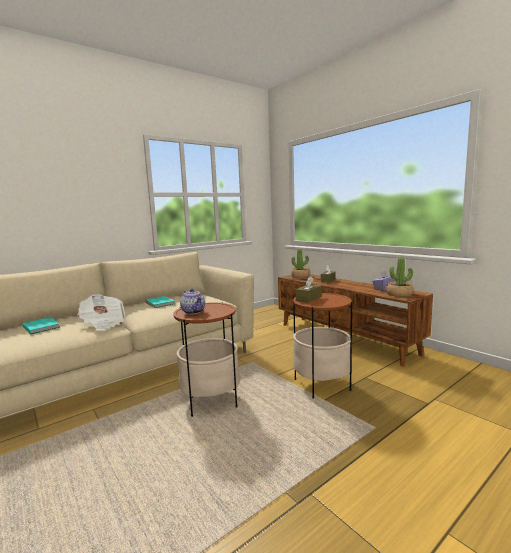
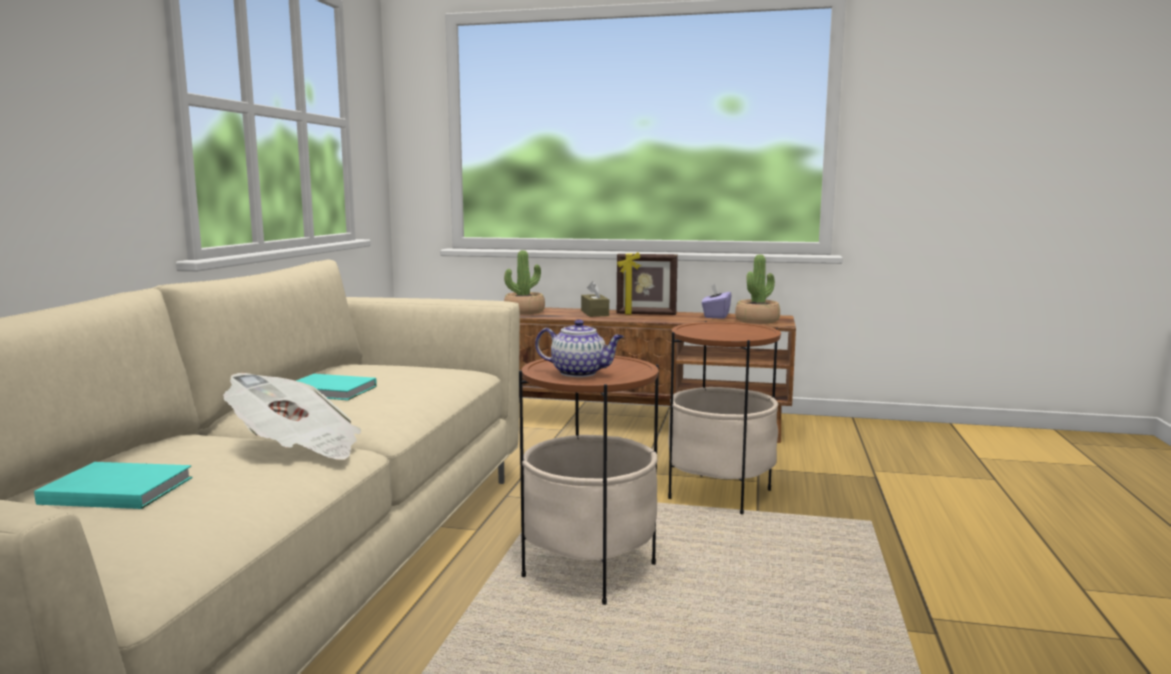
camera: 40 degrees left, 0 degrees up
(308, 298) = (704, 331): brown tissue box -> none
(350, 284) = (646, 314): none -> picture frame

